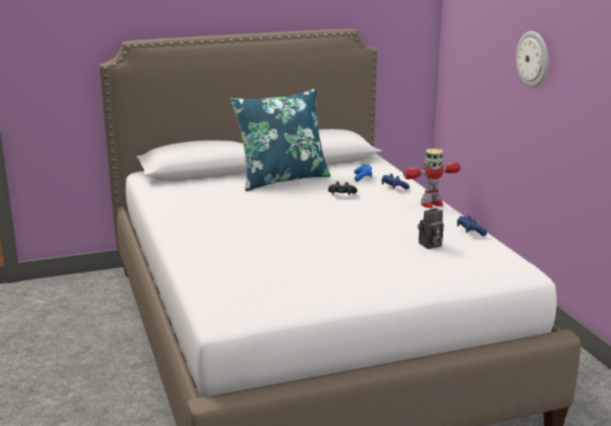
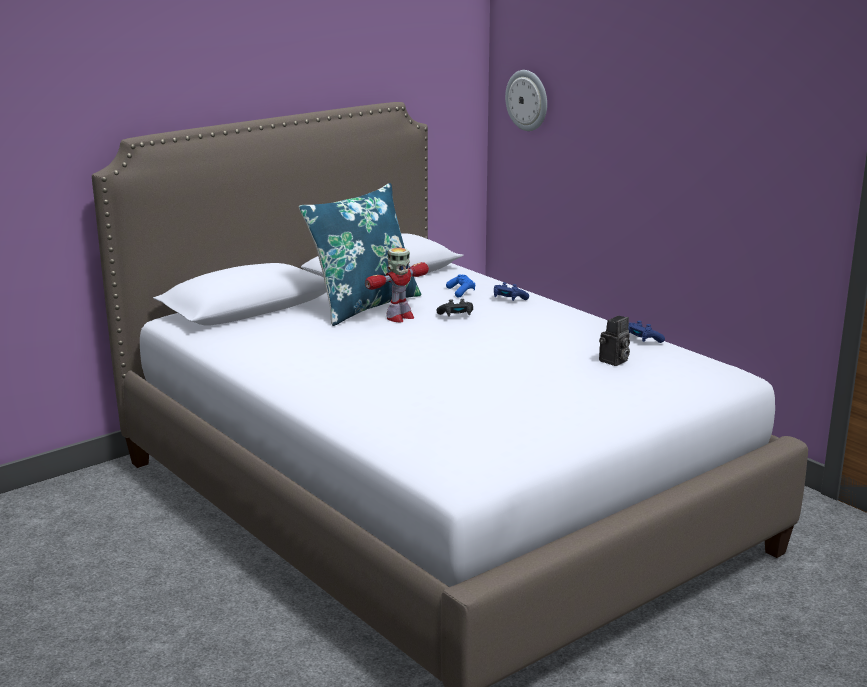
camera: 20 degrees left, 0 degrees up
(431, 204) = (570, 314): toy robot -> toy robot (399, 317)
(533, 59) = (649, 126): wall clock -> wall clock (527, 100)

